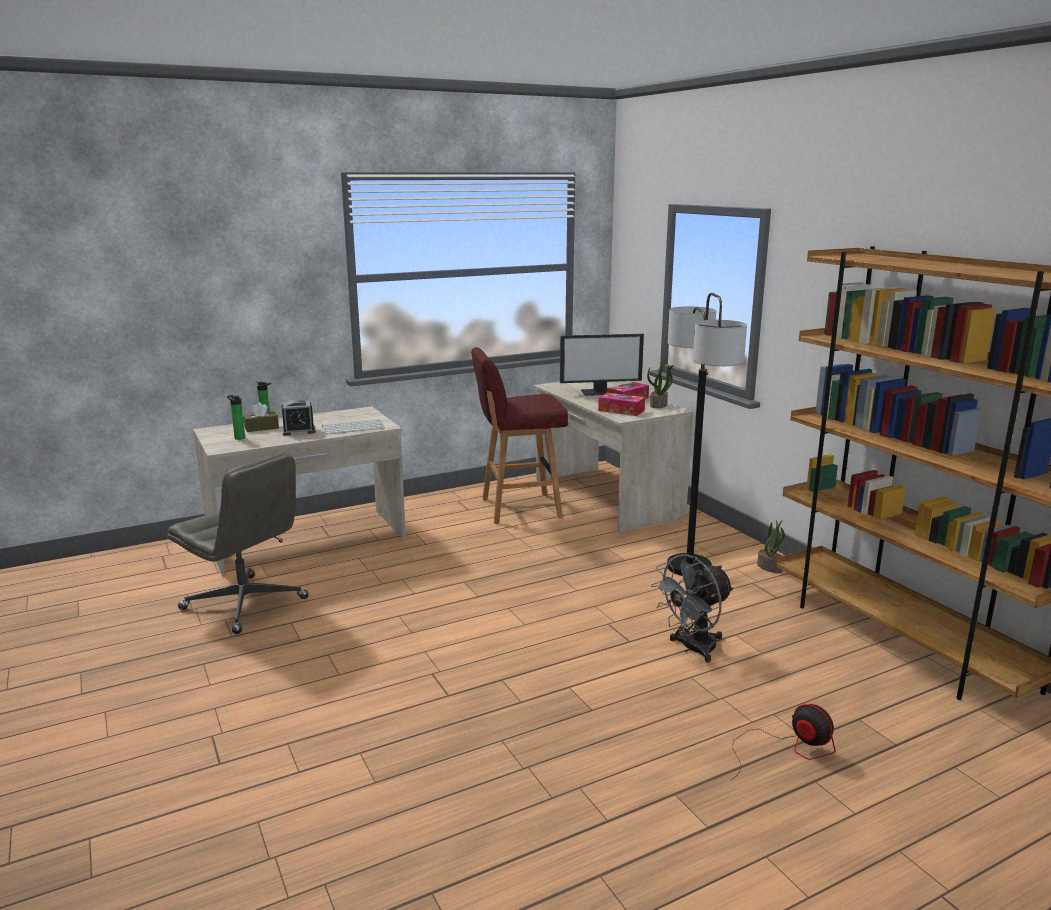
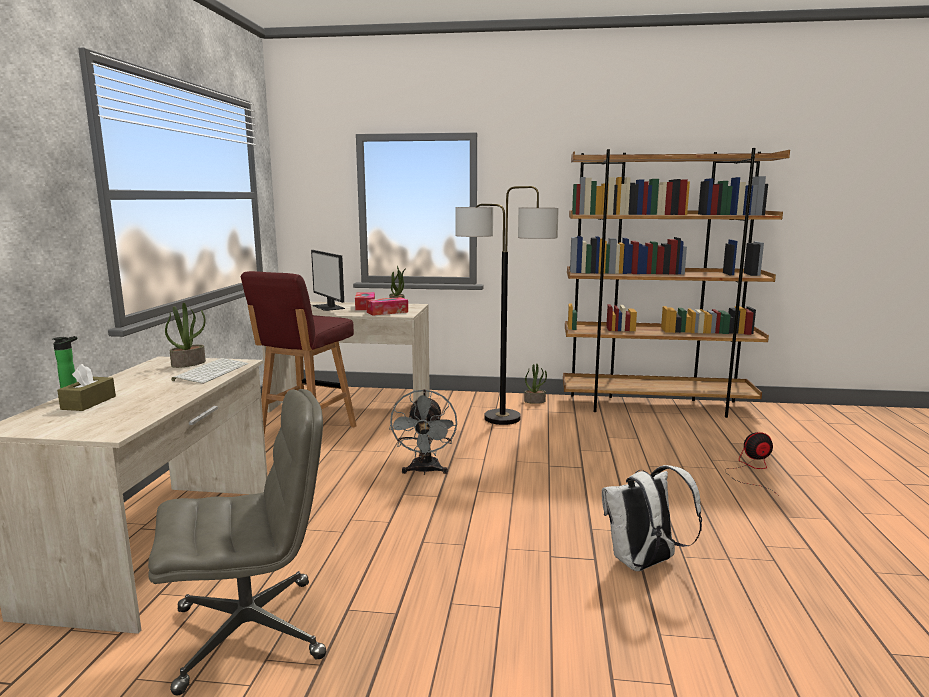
camera: 55 degrees left, 5 degrees down
(238, 438) = (94, 418): bottle -> none
(298, 431) = (156, 391): alarm clock -> none
(364, 417) = (188, 363): none -> potted plant
(464, 721) = (643, 564): none -> white backpack
(601, 392) = (329, 307): monitor -> monitor turned 120 degrees clockwise
(692, 649) = (613, 453): grey fan -> grey fan (425, 471)

